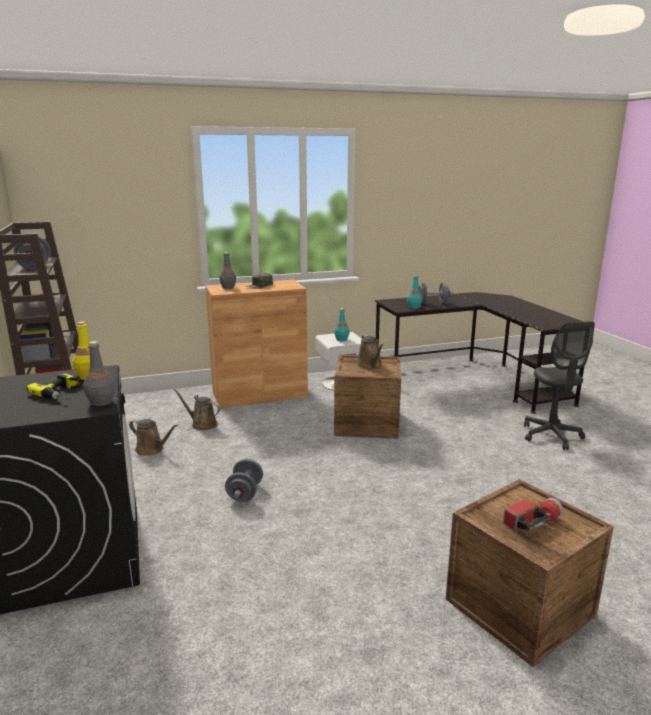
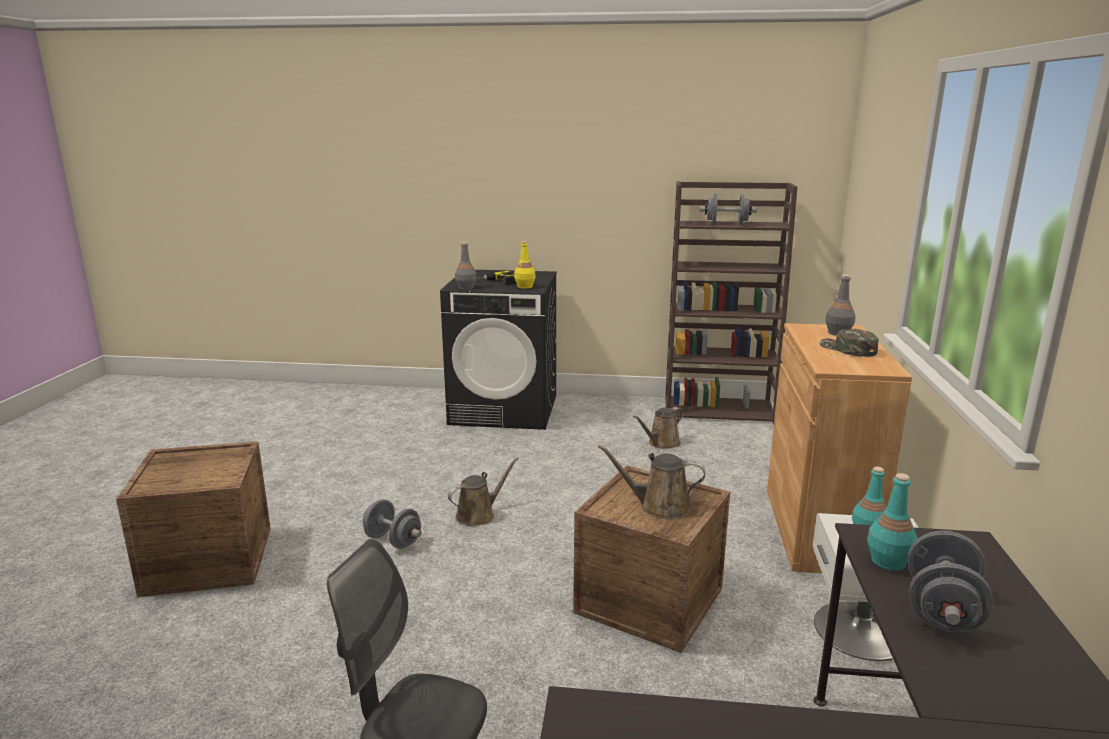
camera: 115 degrees right, 0 degrees up
(202, 424) = (716, 474): brown watering can -> brown watering can (478, 515)
(245, 493) = (528, 475): grey dumbbell -> grey dumbbell (393, 540)
(532, 522) = (191, 469): flashlight -> none

